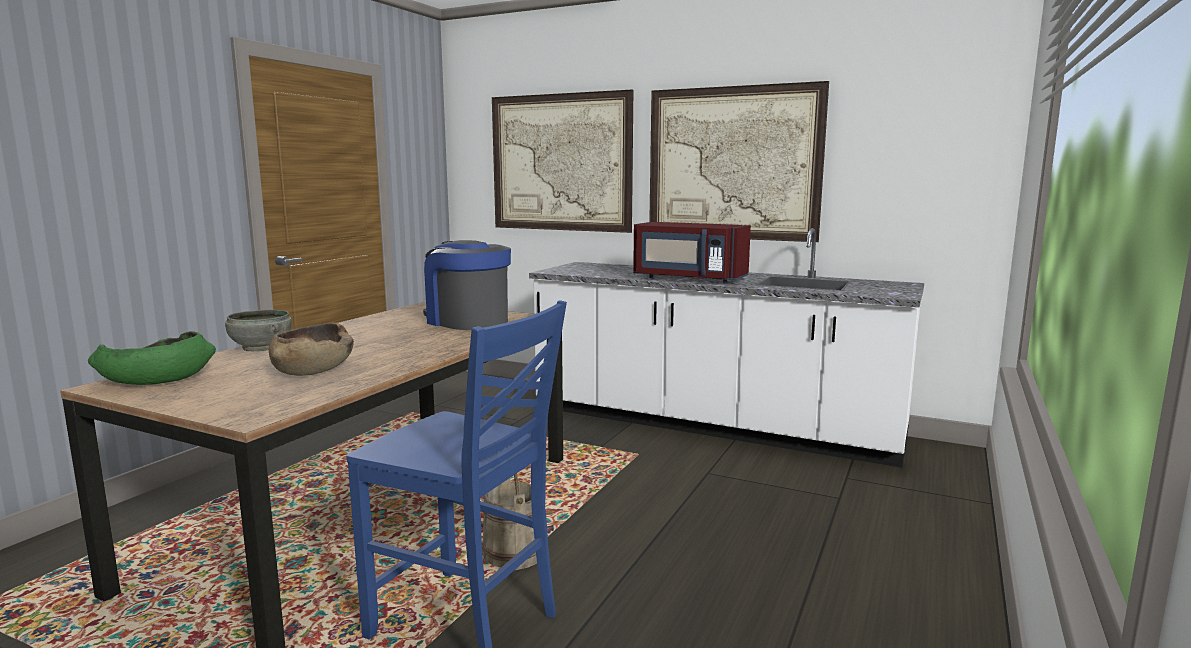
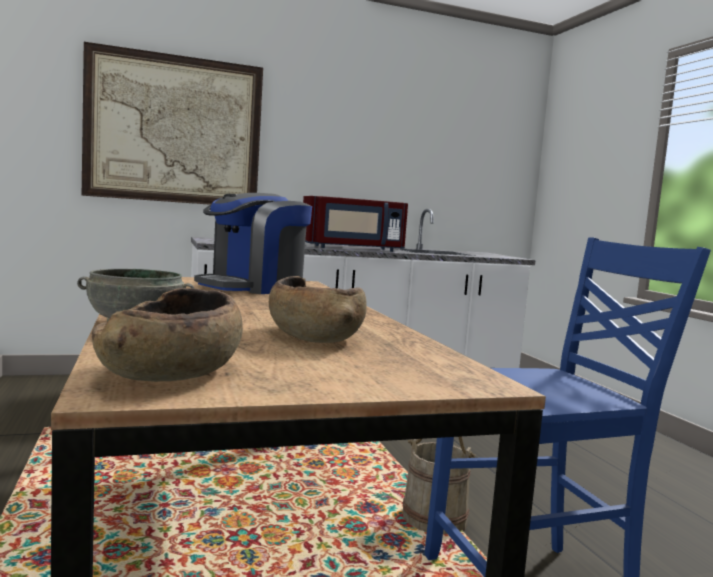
camera: 45 degrees left, 5 degrees down
(156, 380) = (172, 373): green bowl -> brown bowl
(467, 321) = (253, 287): coffee machine -> coffee machine turned 45 degrees counterclockwise
(733, 164) = (354, 151): picture -> none

